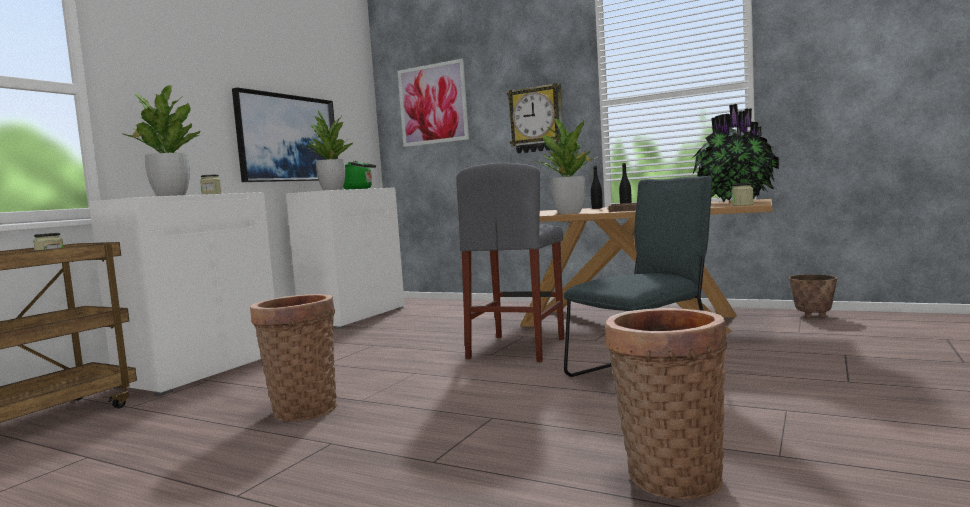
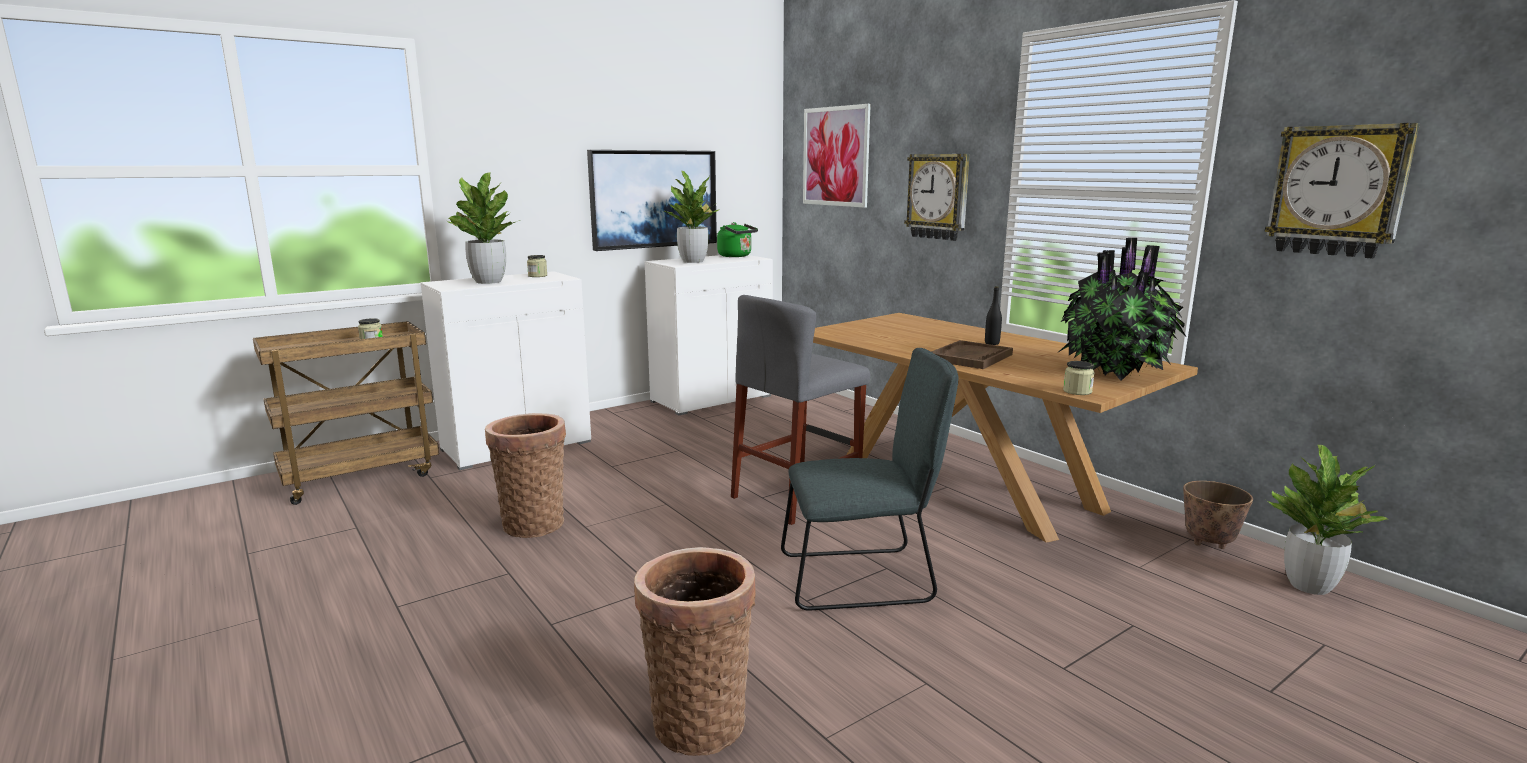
camera: 25 degrees right, 10 degrees up
(570, 213) = (901, 346): potted plant -> potted plant (1310, 586)
(597, 208) = (967, 334): black bottle -> none
(840, 66) = (1338, 191): none -> wall clock

